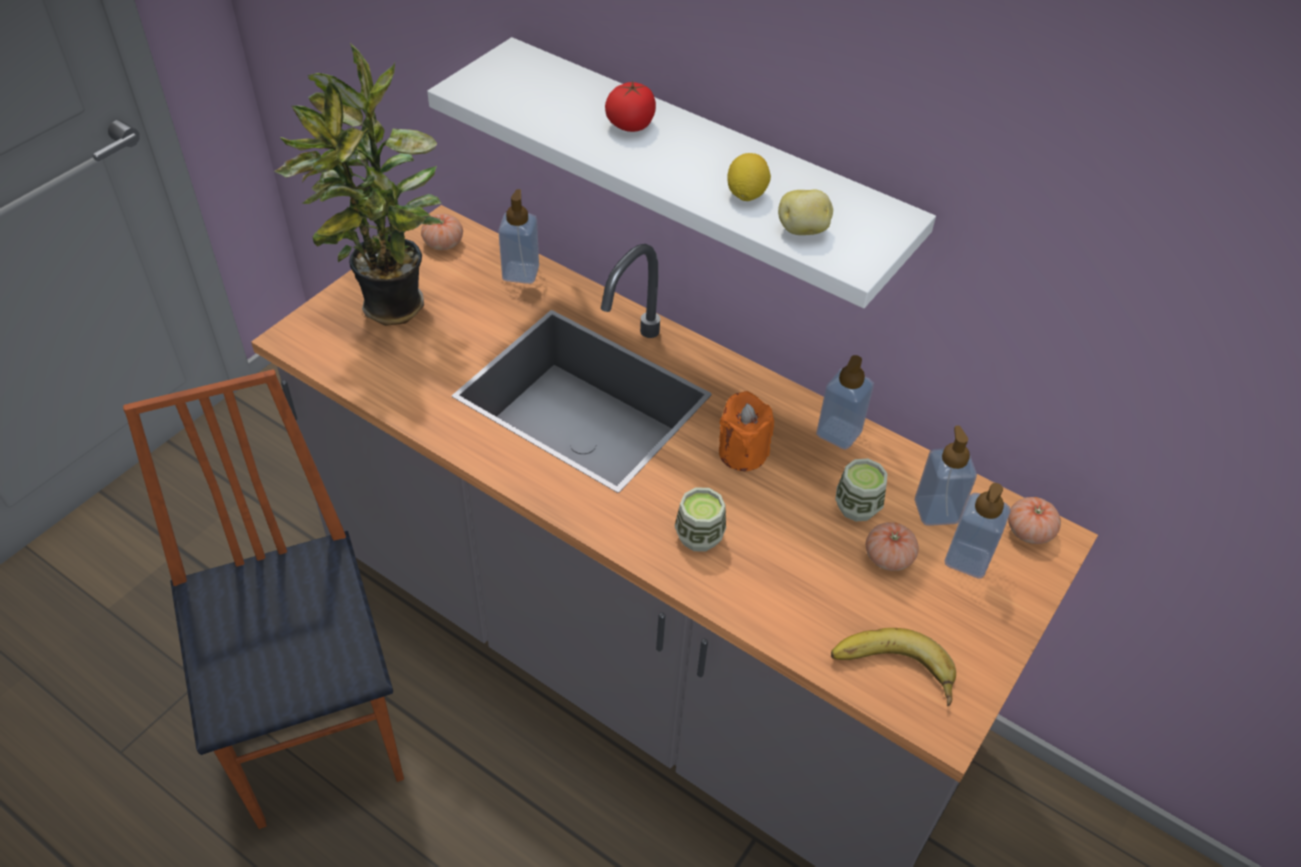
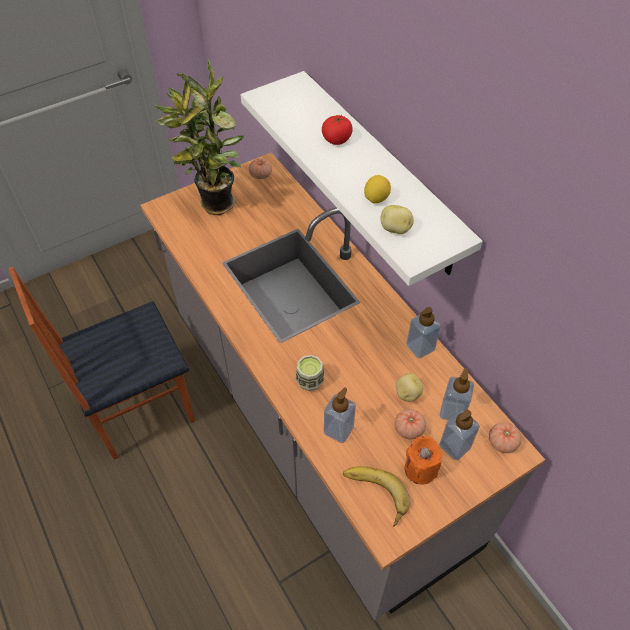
camera: 25 degrees right, 5 degrees up
(319, 729) = (140, 410): chair -> chair turned 120 degrees counterclockwise
(520, 273) = (292, 202): soap dispenser -> soap dispenser (338, 430)
(742, 452) = (359, 341): orange candle -> orange candle (420, 469)
(857, 506) = (407, 394): cup -> potato

